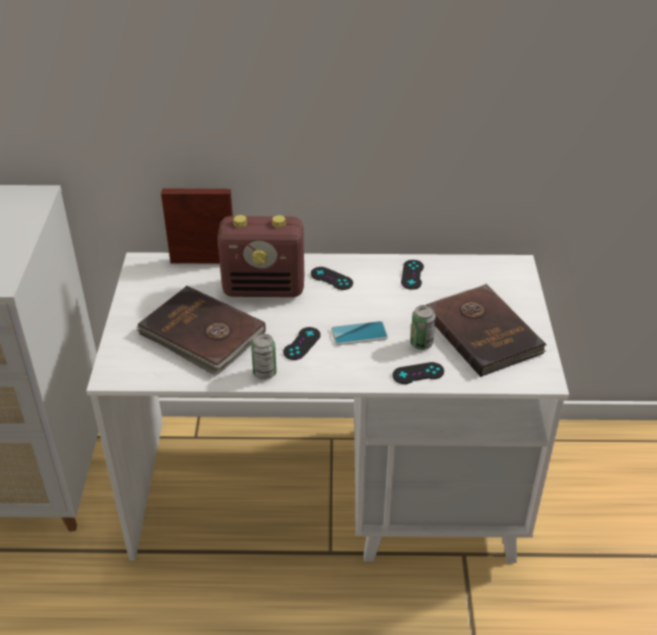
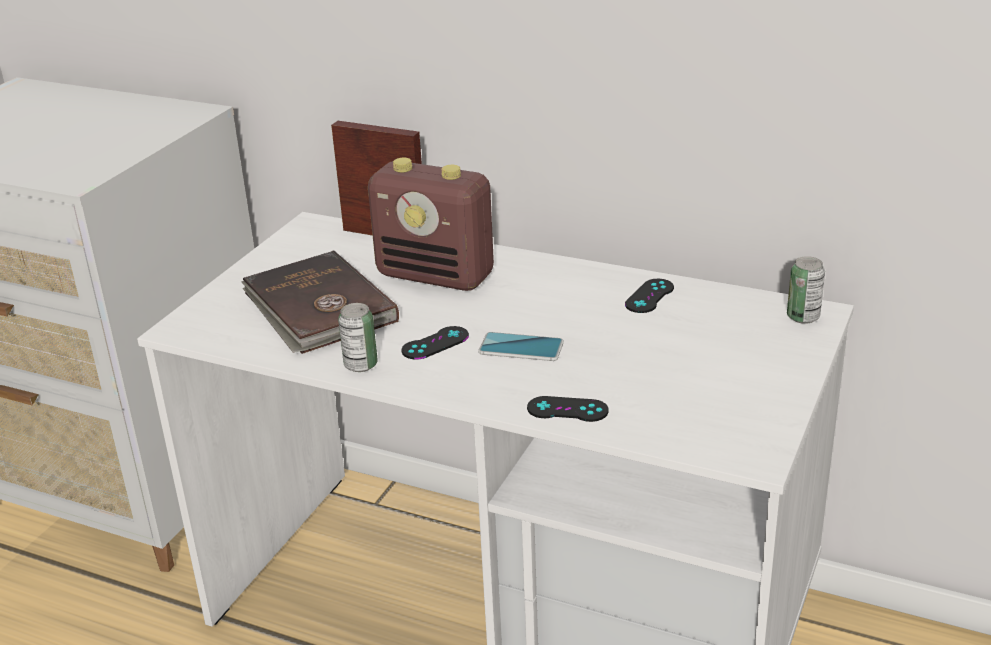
camera: 25 degrees right, 10 degrees down
(331, 278) = (533, 281): black game controller -> none
(421, 343) = (600, 376): can -> can (803, 317)
(483, 332) = (704, 381): brown book -> none

